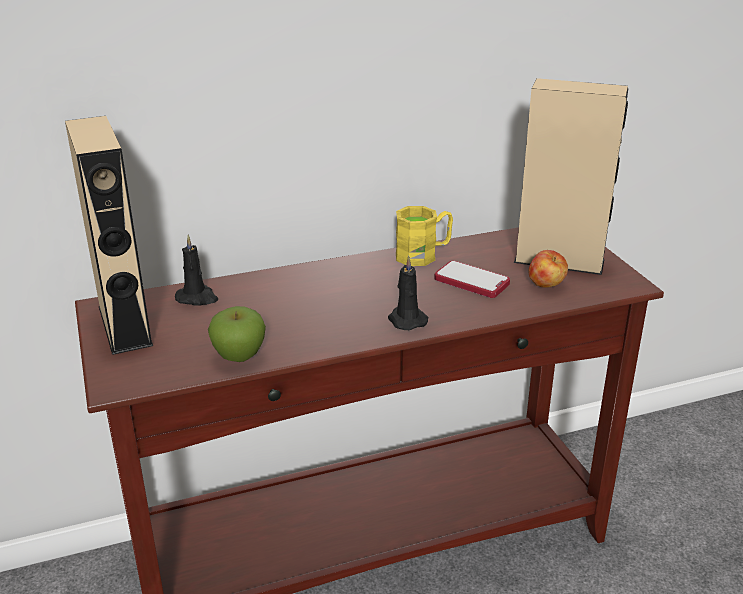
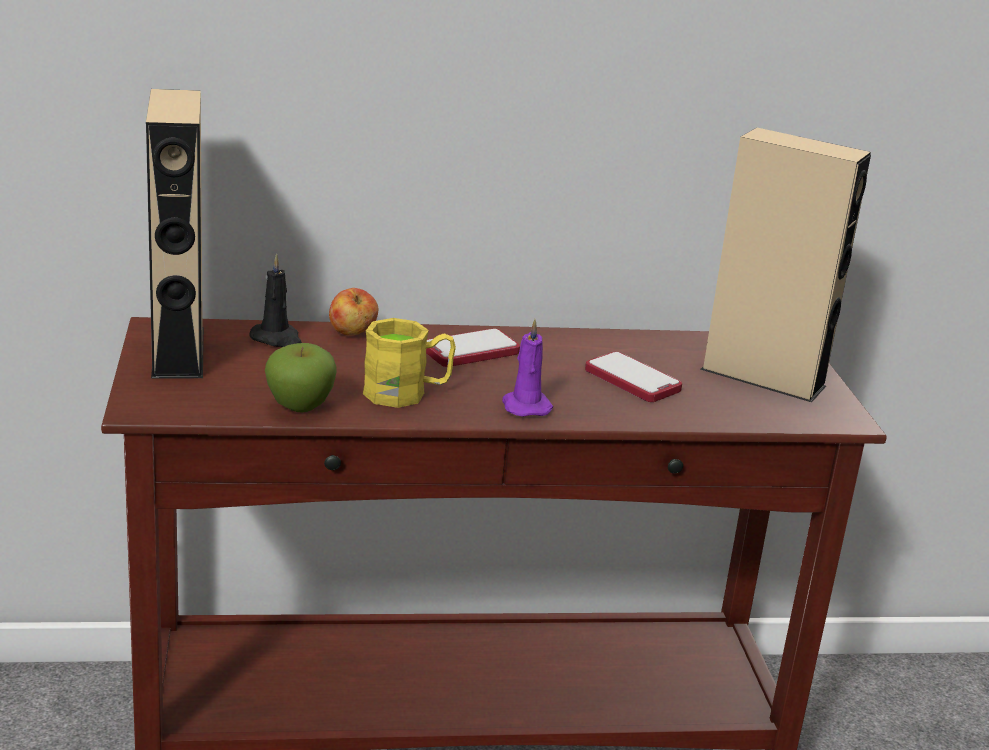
camera: 10 degrees right, 5 degrees down
(346, 280) = (470, 351): none -> phone
(406, 320) = (525, 406): black candle -> purple candle
(423, 255) = (585, 341): yellow mug -> yellow mug (407, 393)
(546, 285) = (729, 401): apple -> apple (352, 334)

